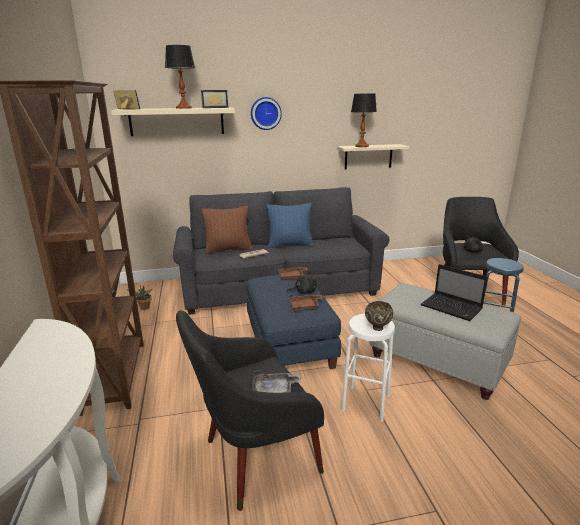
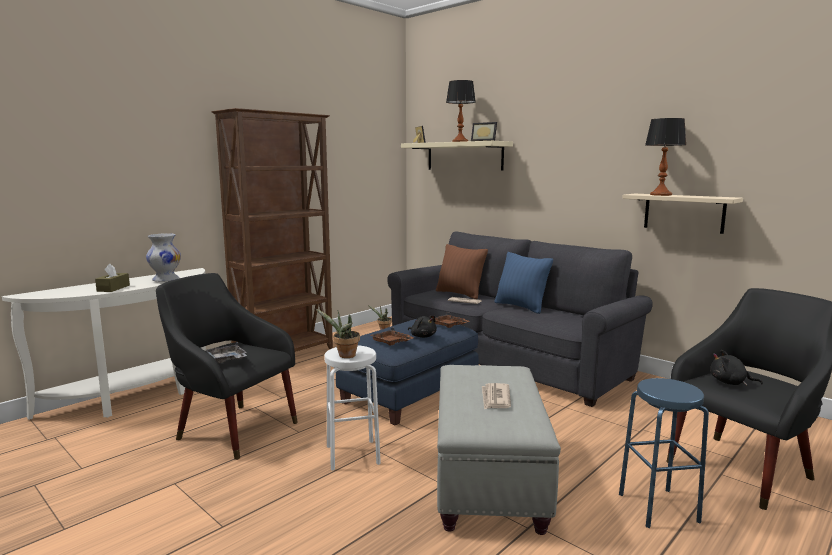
camera: 55 degrees right, 10 degrees down
(49, 401) = (113, 288): none -> brown tissue box
(66, 353) = (165, 279): none -> white vase
(265, 113) = (547, 148): wall clock -> none
(377, 327) = (344, 356): brown bowl -> potted plant
(452, 308) = (495, 398): laptop -> newspaper

